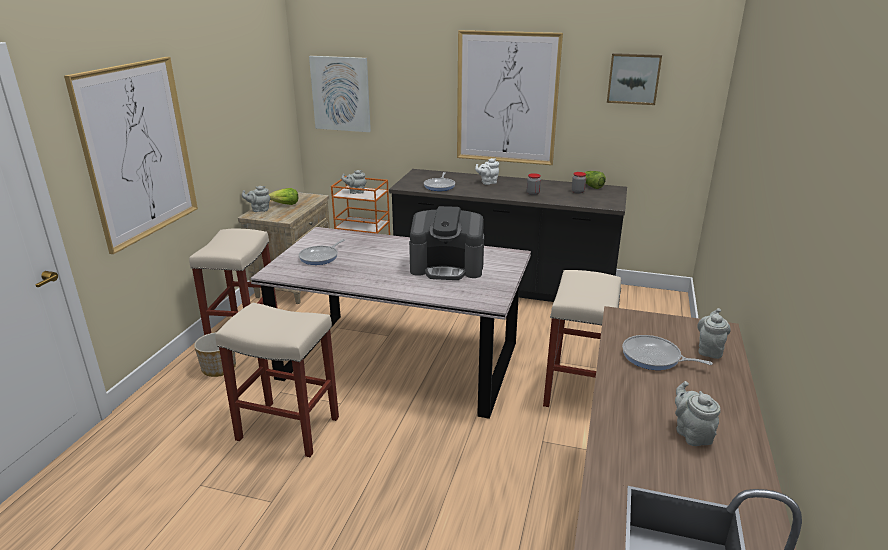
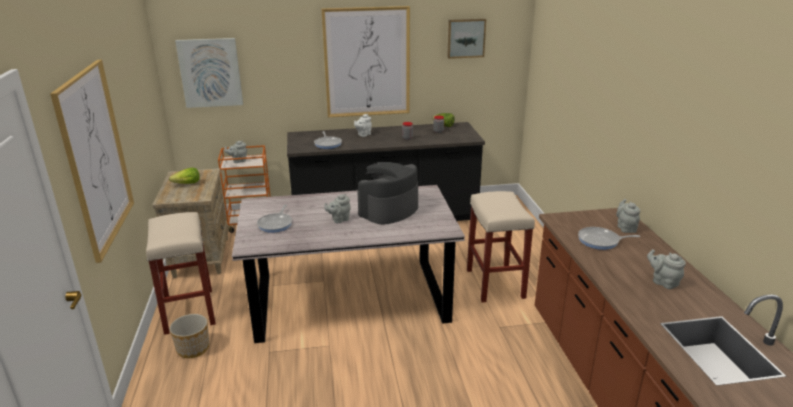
camera: 25 degrees left, 0 degrees up
(259, 210) = (167, 193): grey teapot -> grey teapot (339, 220)
(286, 429) = (301, 379): beige stool -> none
(447, 267) = (388, 210): coffee machine -> coffee machine turned 150 degrees clockwise

